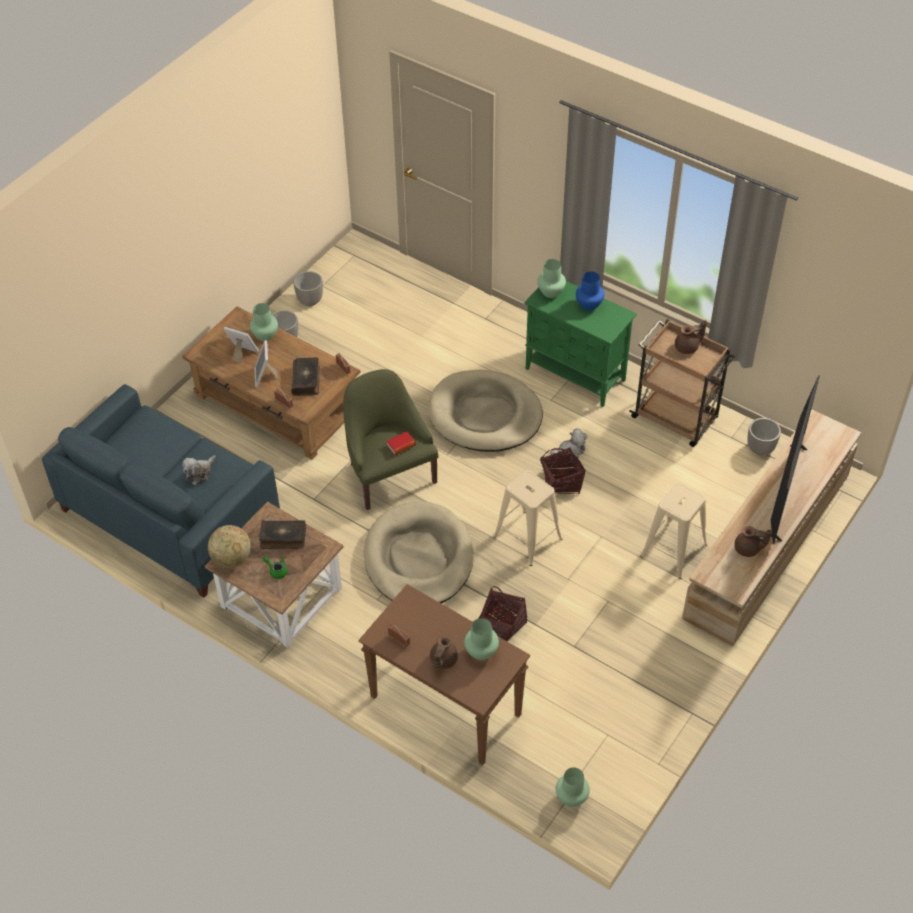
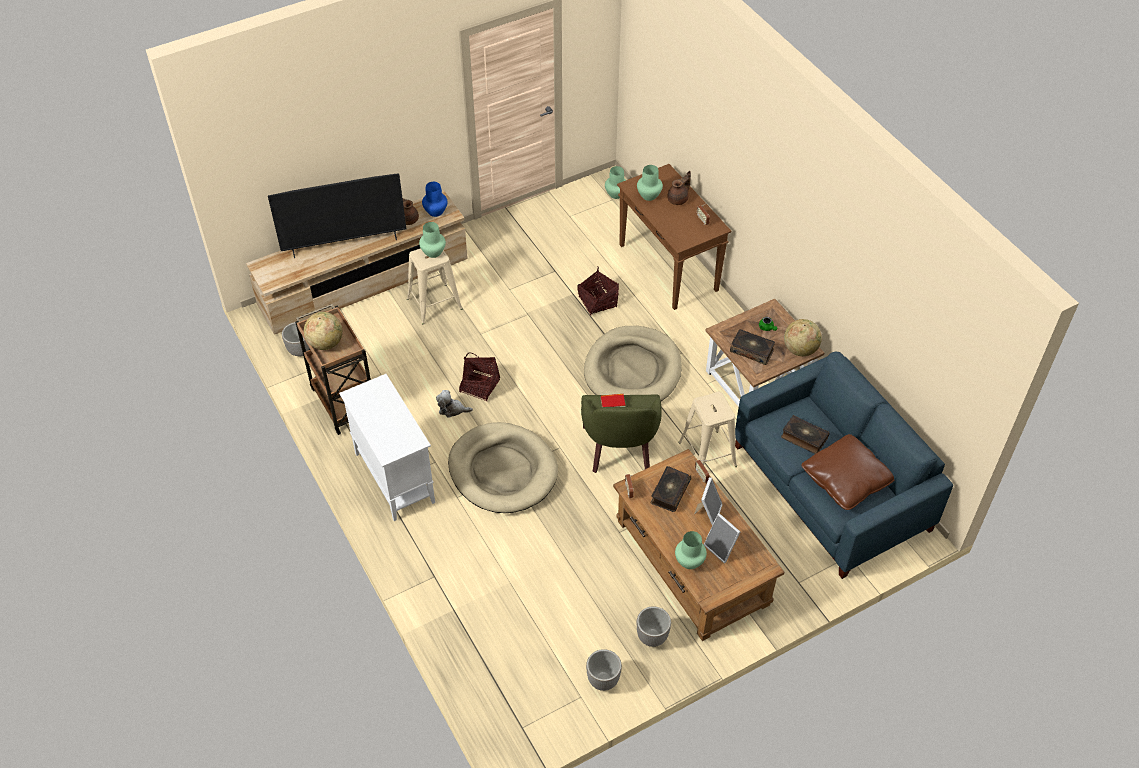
camera: 155 degrees left, 0 degrees up
(148, 450) = (845, 480): none -> brown pillow
(199, 473) = (804, 438): plush toy -> book
(527, 537) = (537, 354): beige stool -> beige stool (707, 454)
(550, 292) = (398, 445): green vase -> green vase (433, 252)
(576, 375) = (394, 477): green cabinet -> white cabinet
(589, 304) = (373, 417): blue vase -> blue vase (435, 211)
(687, 347) = (326, 343): brown teapot -> globe
(786, 492) = (344, 244): television -> television turned 150 degrees counterclockwise

